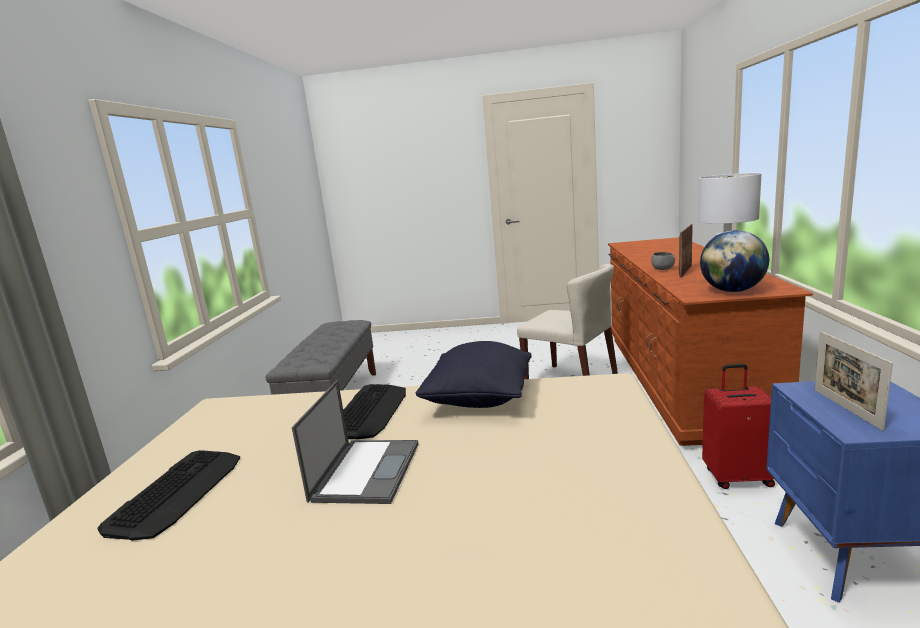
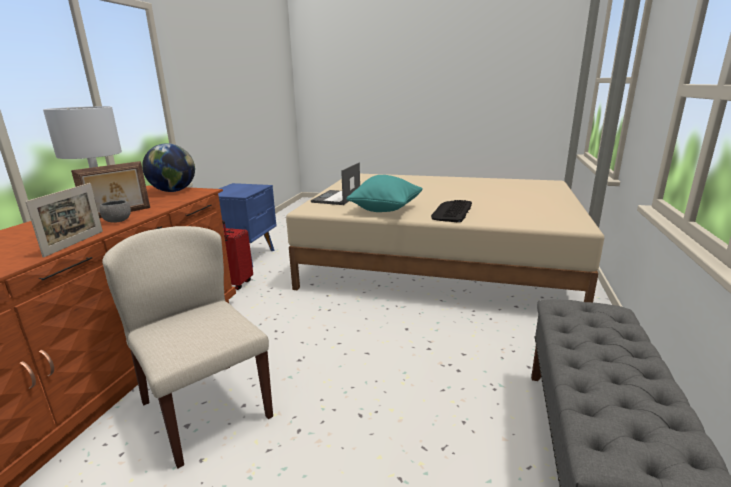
camera: 170 degrees left, 5 degrees up
(177, 492) = (527, 196): keyboard -> none
(366, 470) = (444, 195): laptop -> laptop (336, 198)
(479, 400) = (385, 210): black pillow -> turquoise pillow
(846, 408) = (246, 189): picture frame -> picture frame (75, 243)

